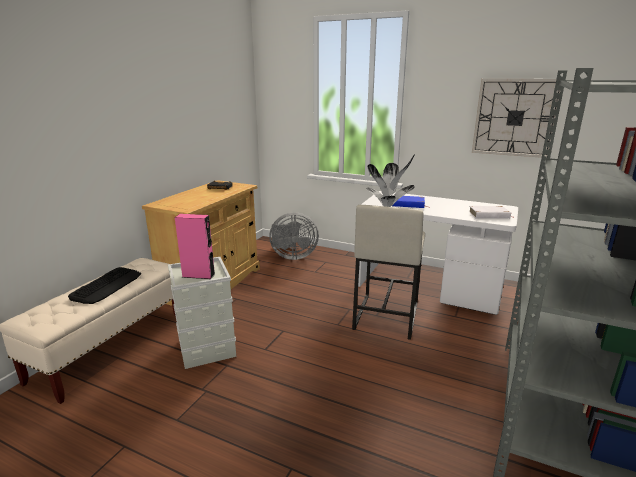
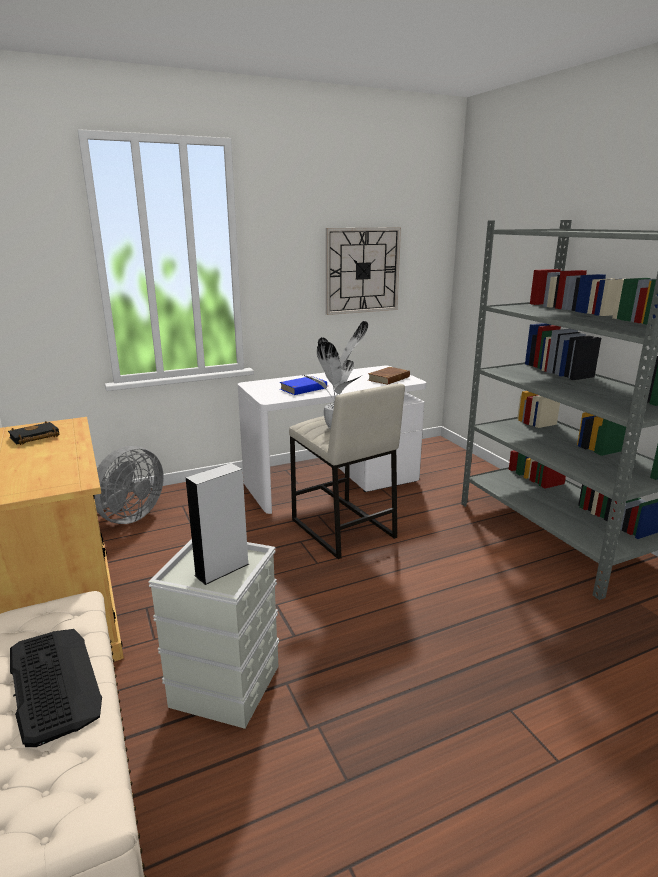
camera: 50 degrees left, 0 degrees up
(198, 275) = (222, 569): pink speaker -> grey speaker
(489, 215) = (389, 378): white book -> brown book

